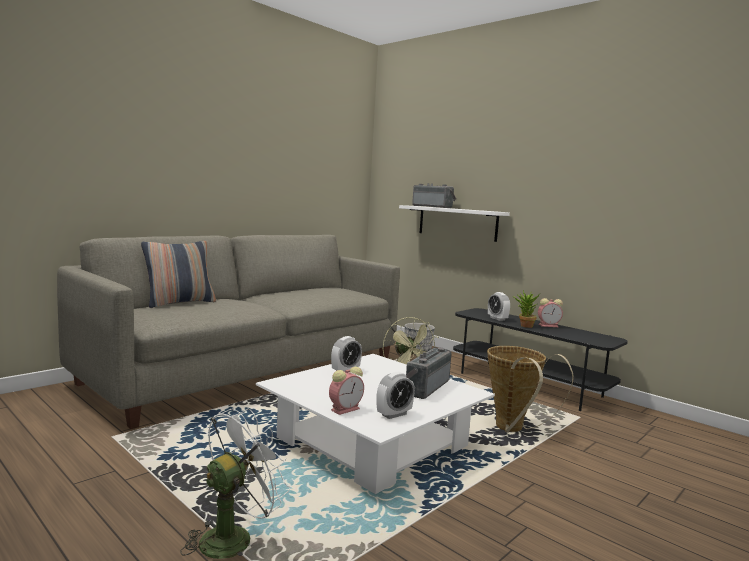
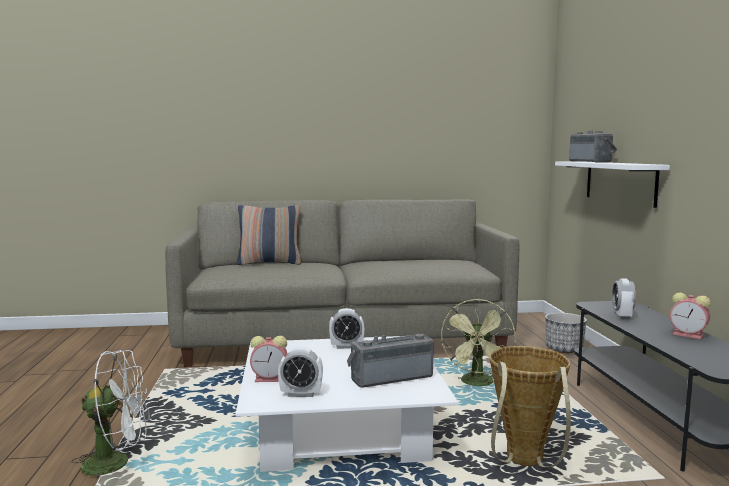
camera: 40 degrees right, 0 degrees up
(524, 326) = (641, 330): potted plant -> none

